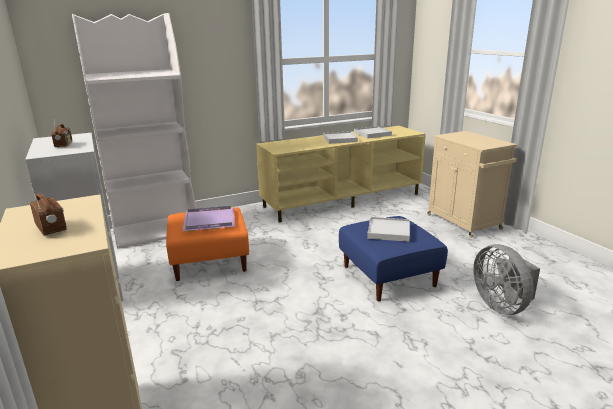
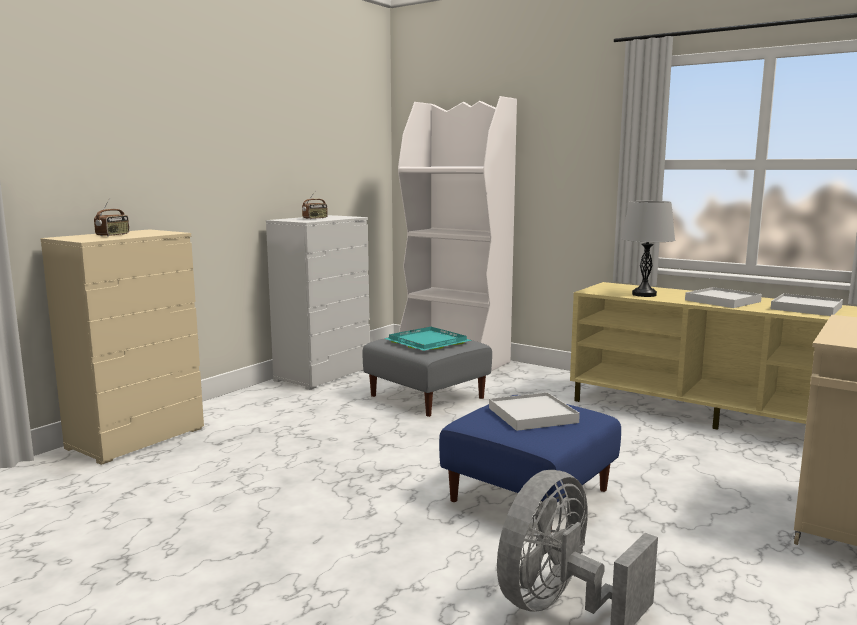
camera: 60 degrees right, 10 degrees down
(209, 261) = (426, 397): orange ottoman -> grey ottoman
(210, 220) = (429, 342): purple tray -> turquoise tray
(304, 145) = (644, 294): none -> grey table lamp

